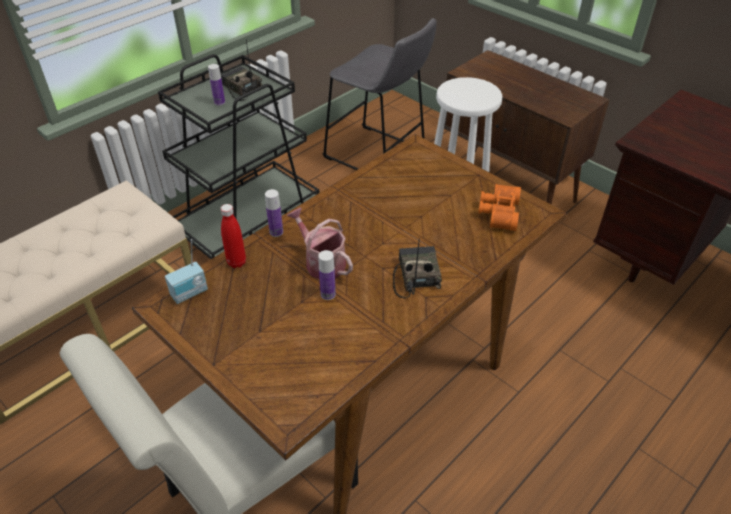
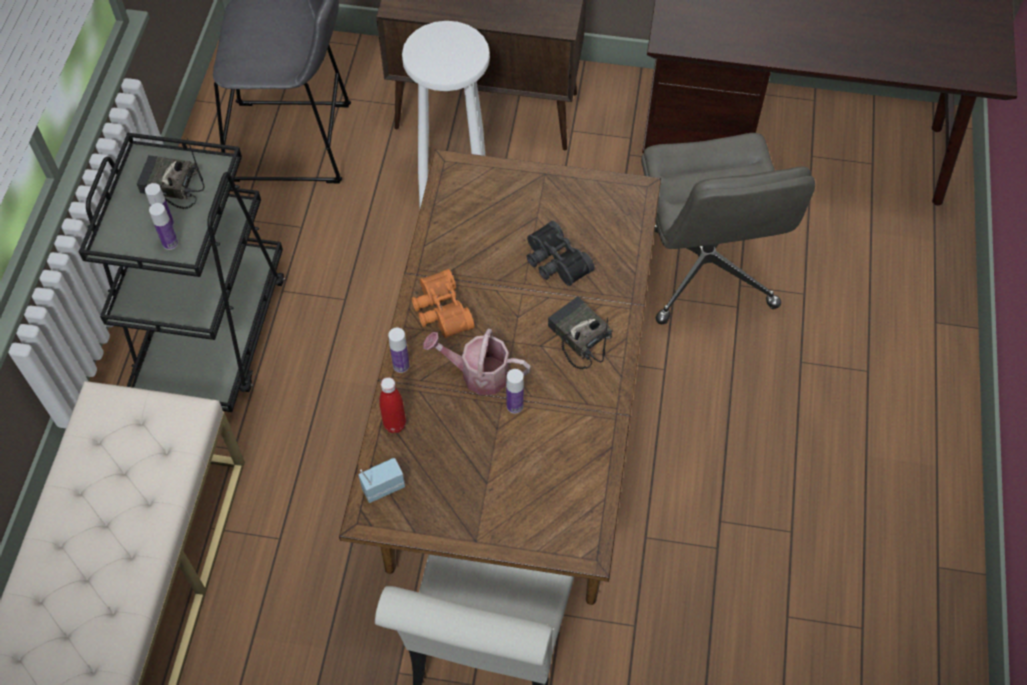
camera: 35 degrees left, 15 degrees up
(190, 293) = (382, 486): radio -> radio turned 135 degrees counterclockwise
(211, 111) = (170, 243): none -> bottle
(439, 225) = (554, 262): none -> black binoculars
(497, 213) = (598, 215): orange binoculars -> orange binoculars (440, 311)
(598, 343) = (705, 268): none -> grey office chair

